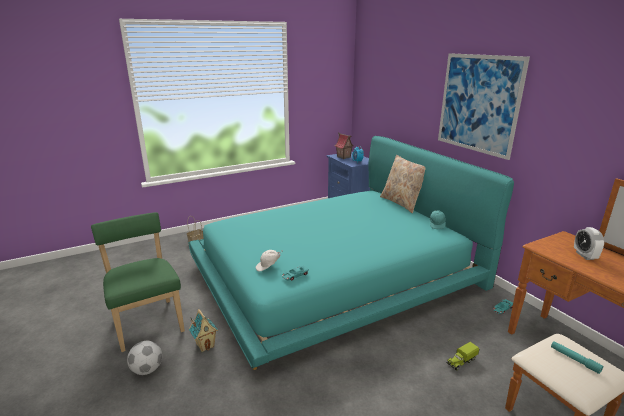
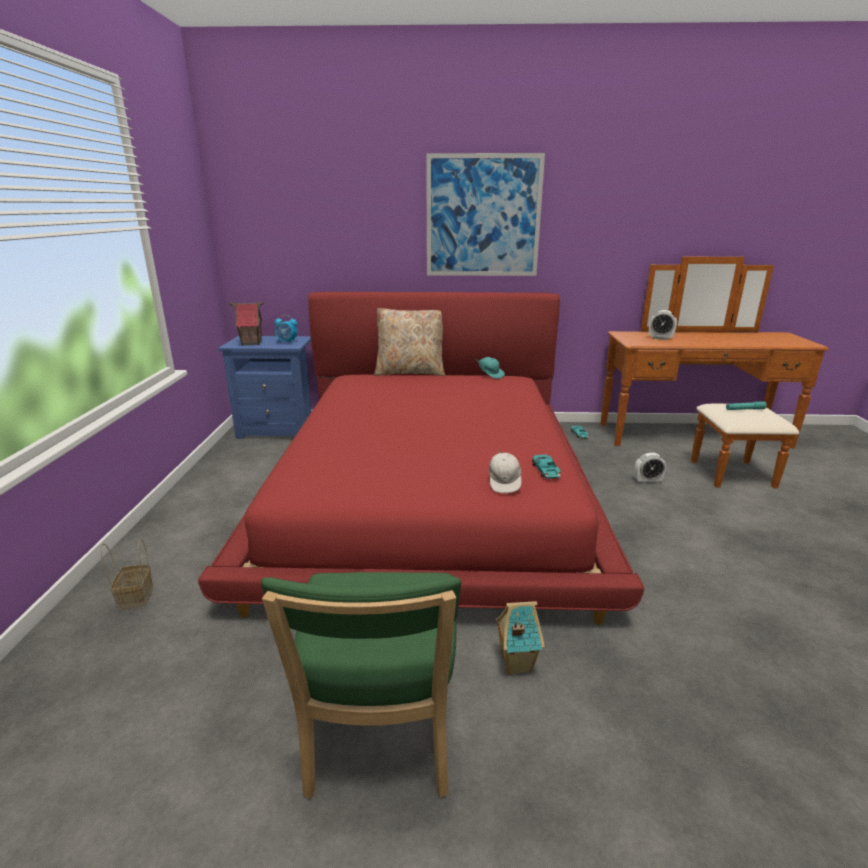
camera: 60 degrees left, 0 degrees up
(147, 369) = (544, 764): football -> none
(148, 322) = (380, 738): green chair -> green chair turned 90 degrees counterclockwise
(335, 273) = (429, 492): turquoise bed -> red bed
(461, 361) = (647, 481): toy truck -> alarm clock

